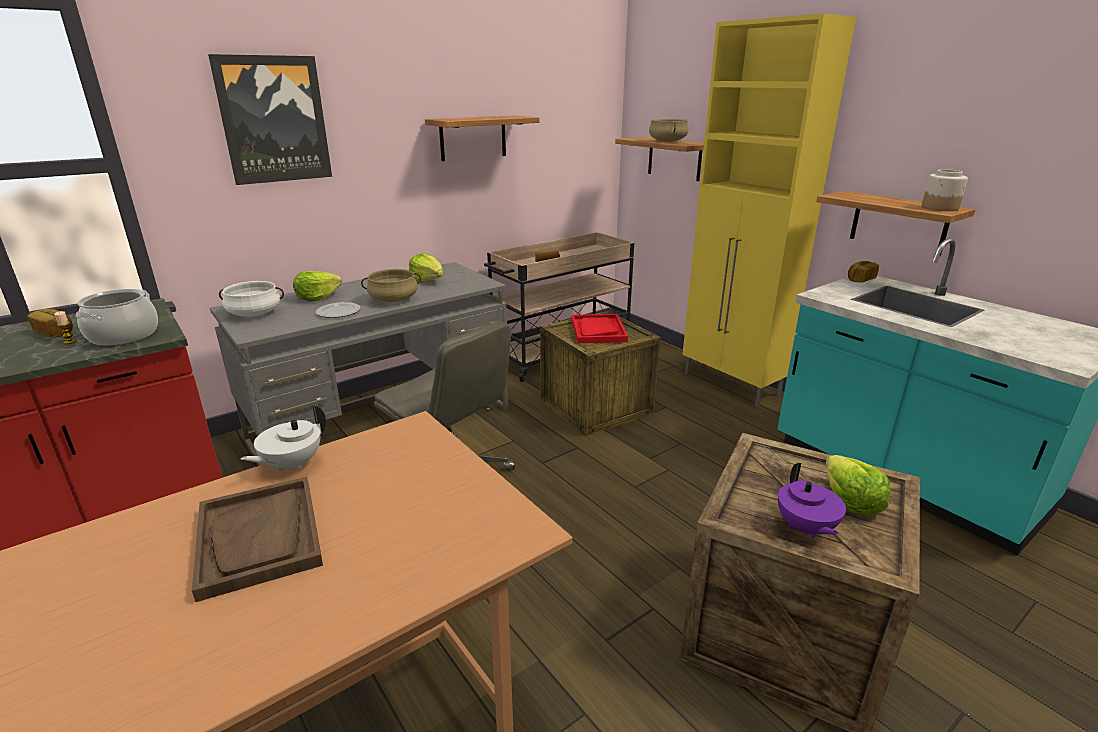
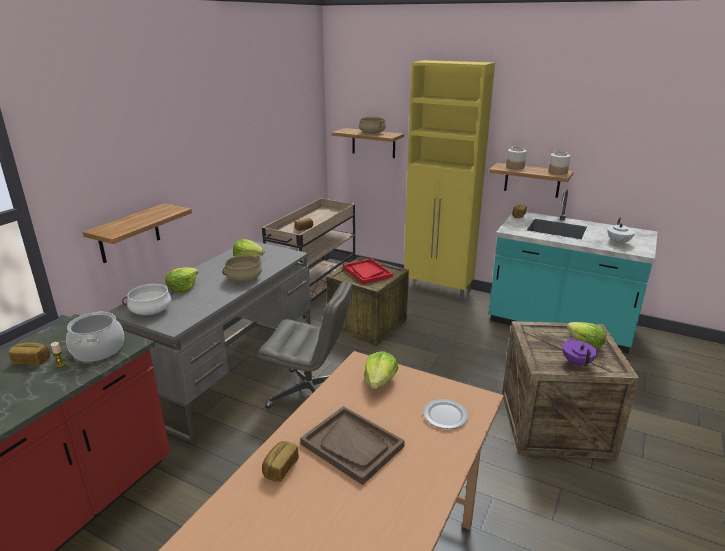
camera: 25 degrees left, 0 degrees up
(137, 536) = (280, 468): none -> bread
(274, 120) = (126, 155): picture -> none
(292, 464) = (316, 403): white teapot -> white teapot (618, 242)
(338, 312) = (217, 296): plate -> plate (446, 416)
(407, 460) = (380, 381): none -> lettuce
(473, 138) = (246, 145): shelf -> shelf (129, 233)
(805, 528) = (576, 362): purple teapot -> purple teapot turned 150 degrees counterclockwise
(867, 197) = (515, 167): none -> jar

